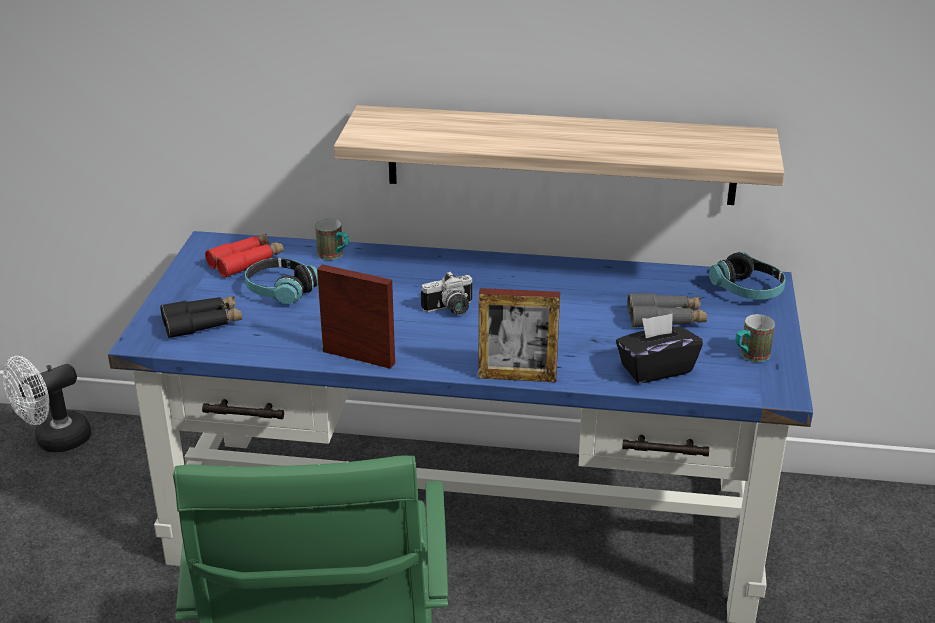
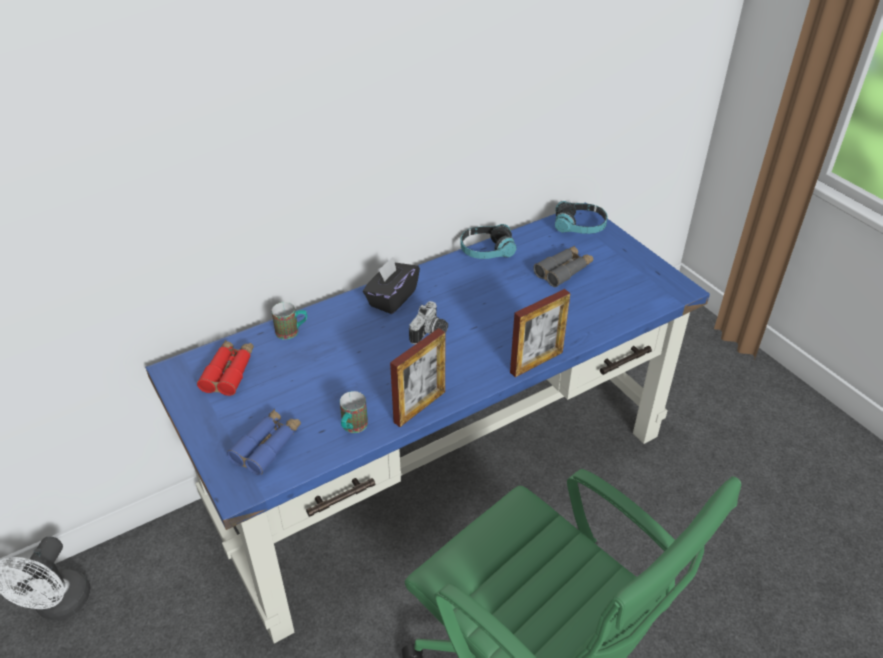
camera: 40 degrees left, 10 degrees up
(202, 323) = (267, 446): black binoculars -> blue binoculars
(281, 290) = (290, 383): headphones -> headphones (486, 250)
(358, 357) = (419, 407): picture frame -> picture frame turned 150 degrees clockwise
(560, 155) = (437, 179): shelf -> none
(655, 369) = (602, 310): black tissue box -> black tissue box (392, 298)
(750, 356) = (637, 273): mug -> mug (352, 428)

